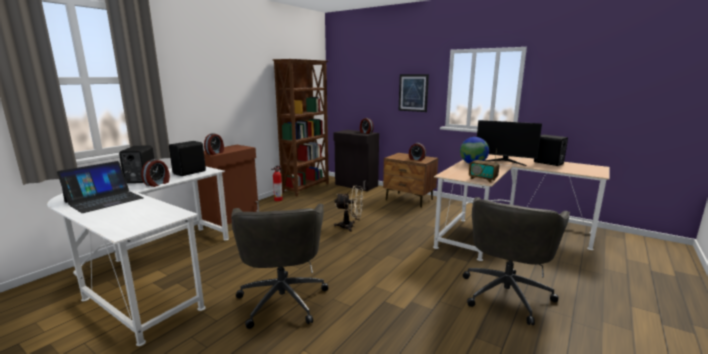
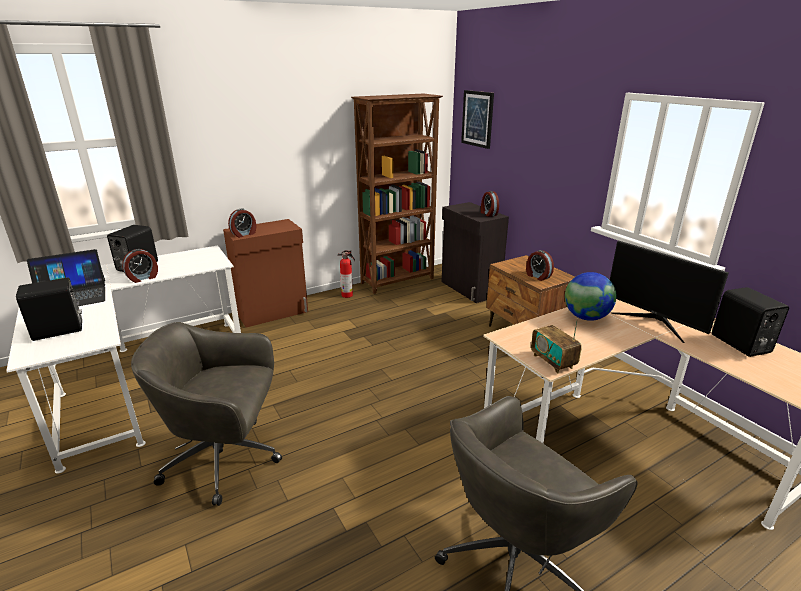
camera: 25 degrees right, 10 degrees up
(190, 172) = (195, 263): black speaker -> black speaker (59, 331)
(283, 298) = (225, 459): grey office chair -> grey office chair turned 75 degrees clockwise
(350, 227) = (398, 365): beige fan -> none
(413, 93) = (562, 161): picture -> picture (477, 119)

